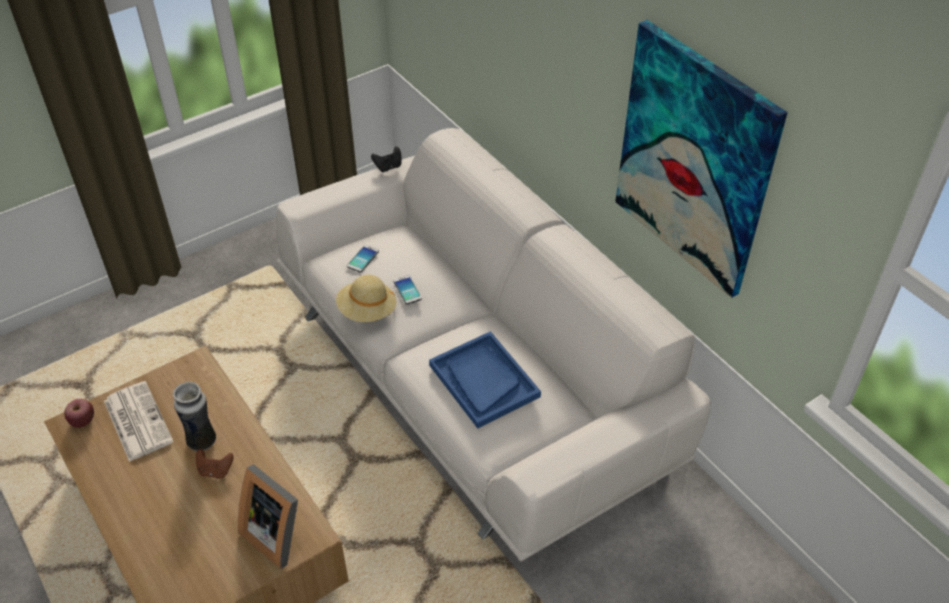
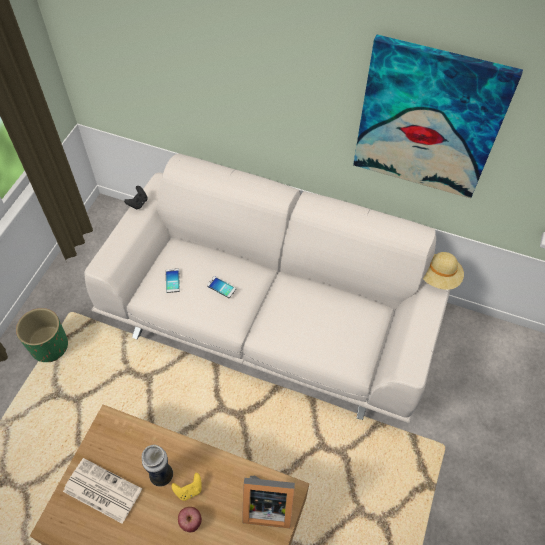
camera: 35 degrees left, 10 degrees up
(83, 421) = (60, 516): apple -> apple (190, 522)
(215, 470) = (189, 490): brown game controller -> yellow game controller
(224, 287) = (49, 346): none -> green planter
(367, 311) = (207, 317): beige hat -> beige hat (439, 277)
(483, 381) = (320, 324): blue tray -> none

